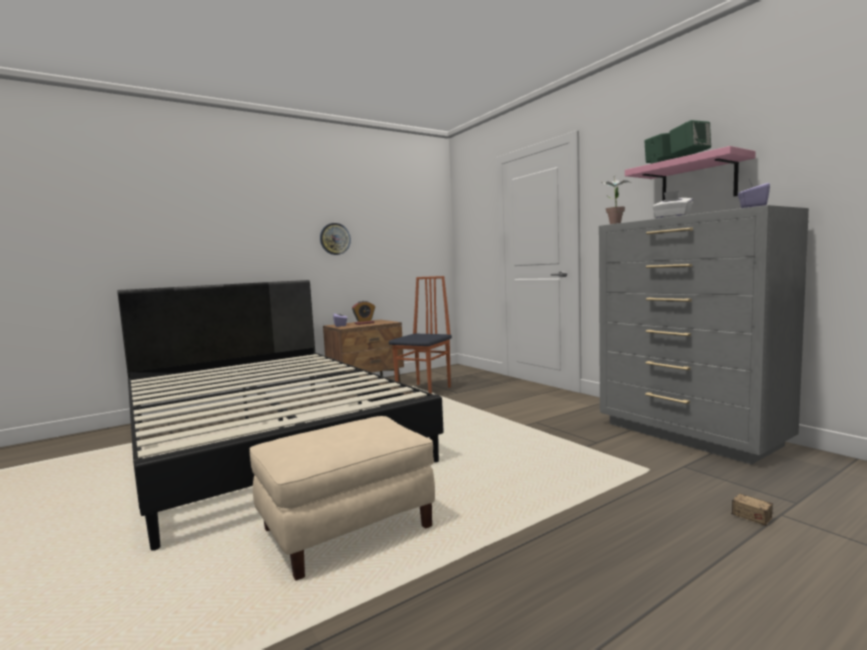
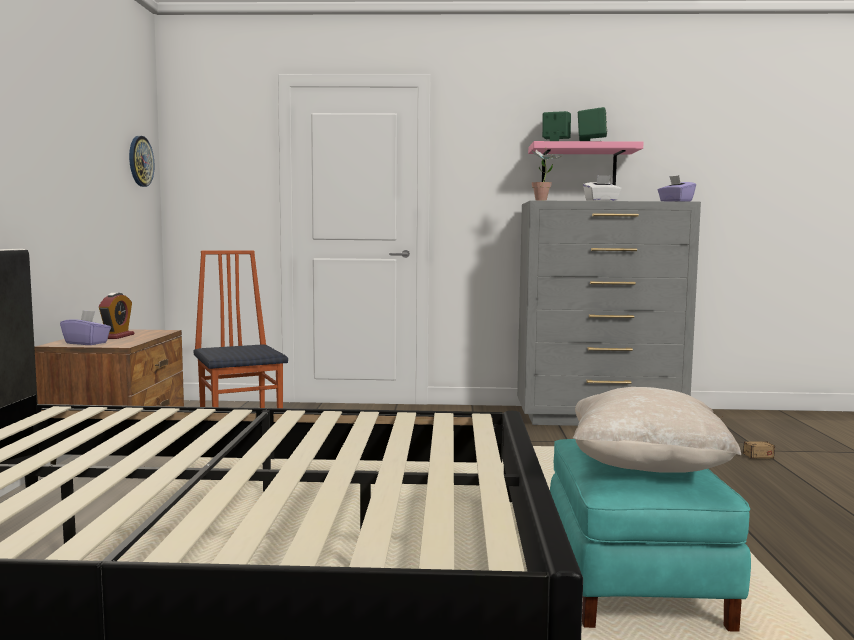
camera: 55 degrees left, 0 degrees up
(321, 440) = (646, 468): none -> beige pillow
(335, 239) = (40, 165): wall clock -> wall clock (140, 161)
(347, 527) = (633, 581): beige ottoman -> turquoise ottoman

